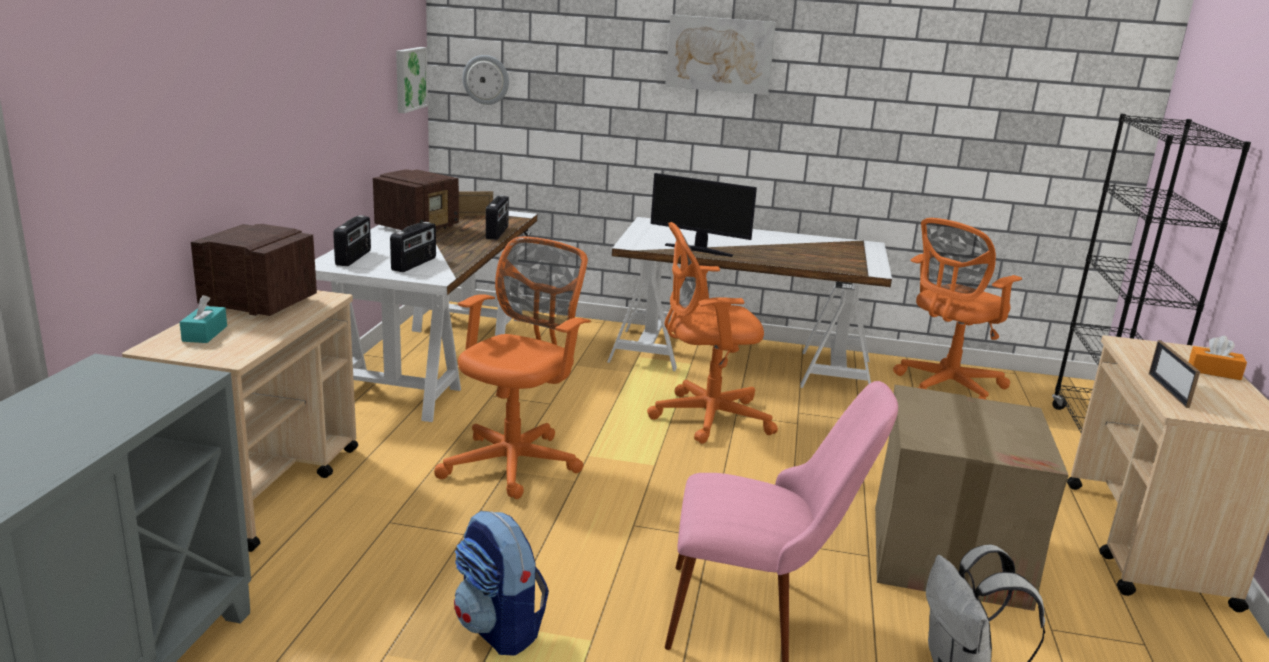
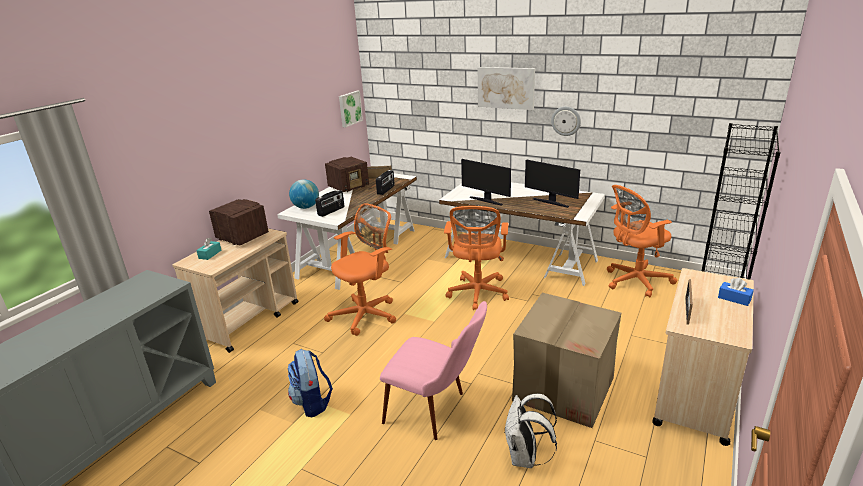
camera: 20 degrees right, 5 degrees up
(354, 258) = (306, 207): radio -> globe
(486, 79) = (391, 105): wall clock -> wall clock (566, 121)
(705, 417) = (477, 294): orange office chair -> orange office chair turned 90 degrees counterclockwise
(810, 253) = (551, 202): none -> monitor
(1214, 372) = (734, 298): orange tissue box -> blue tissue box

